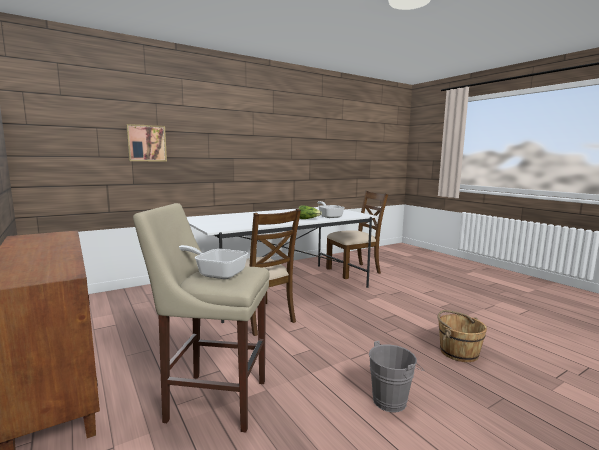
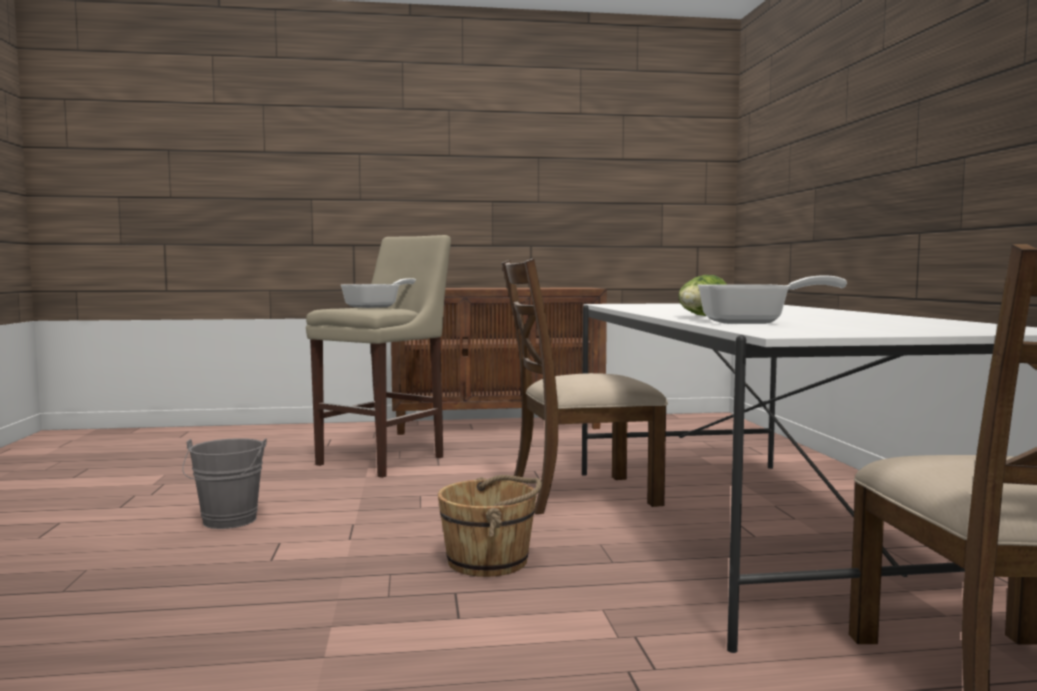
camera: 115 degrees right, 5 degrees down
(146, 143) = (828, 156): picture -> none
(458, 352) = (202, 617): brown bucket -> brown bucket (489, 561)

